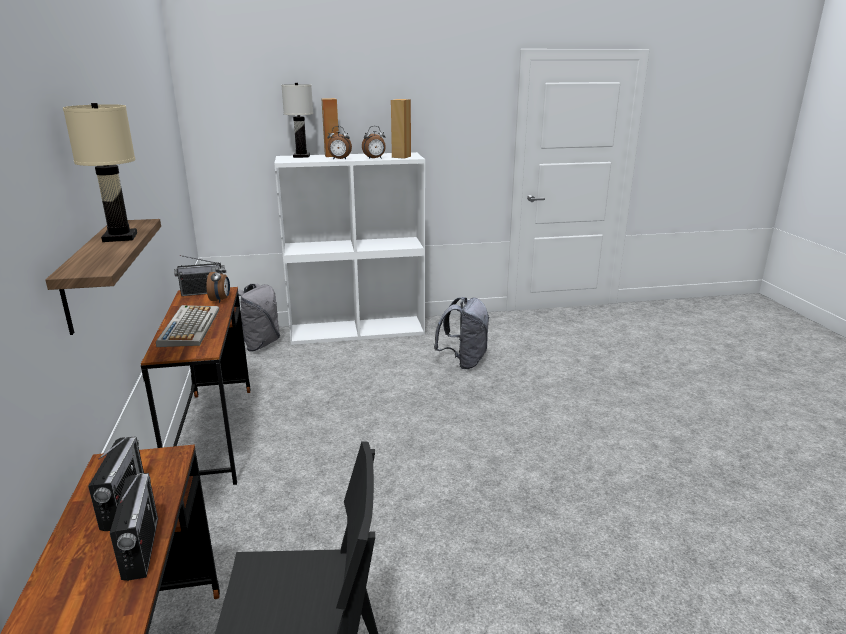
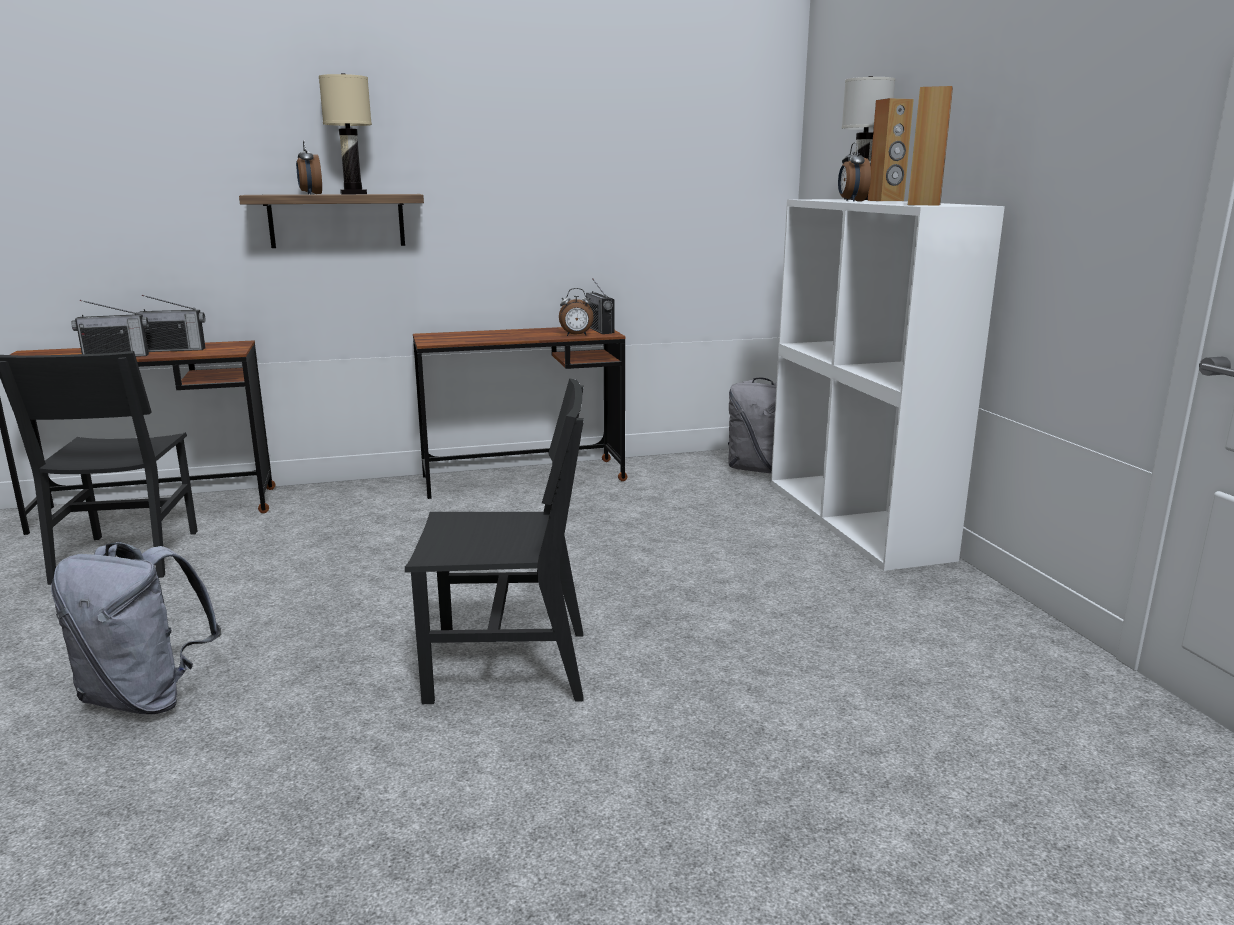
camera: 85 degrees right, 5 degrees down
(189, 327) = (496, 334): keyboard -> none
(375, 158) = (882, 203): alarm clock -> alarm clock (310, 194)
(464, 361) = (784, 609): grey backpack -> grey backpack (146, 698)
(526, 437) = (508, 666): none -> black chair

